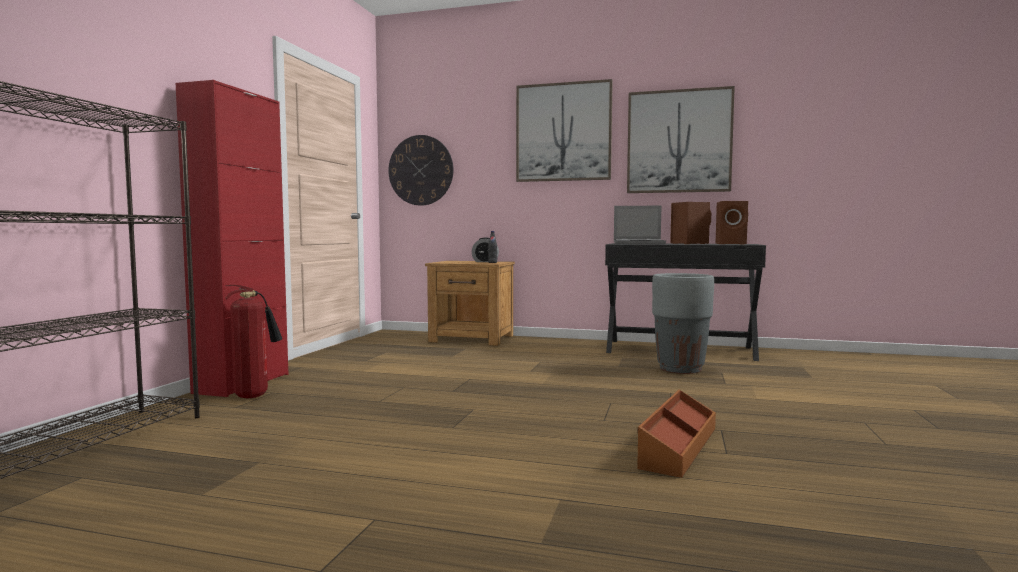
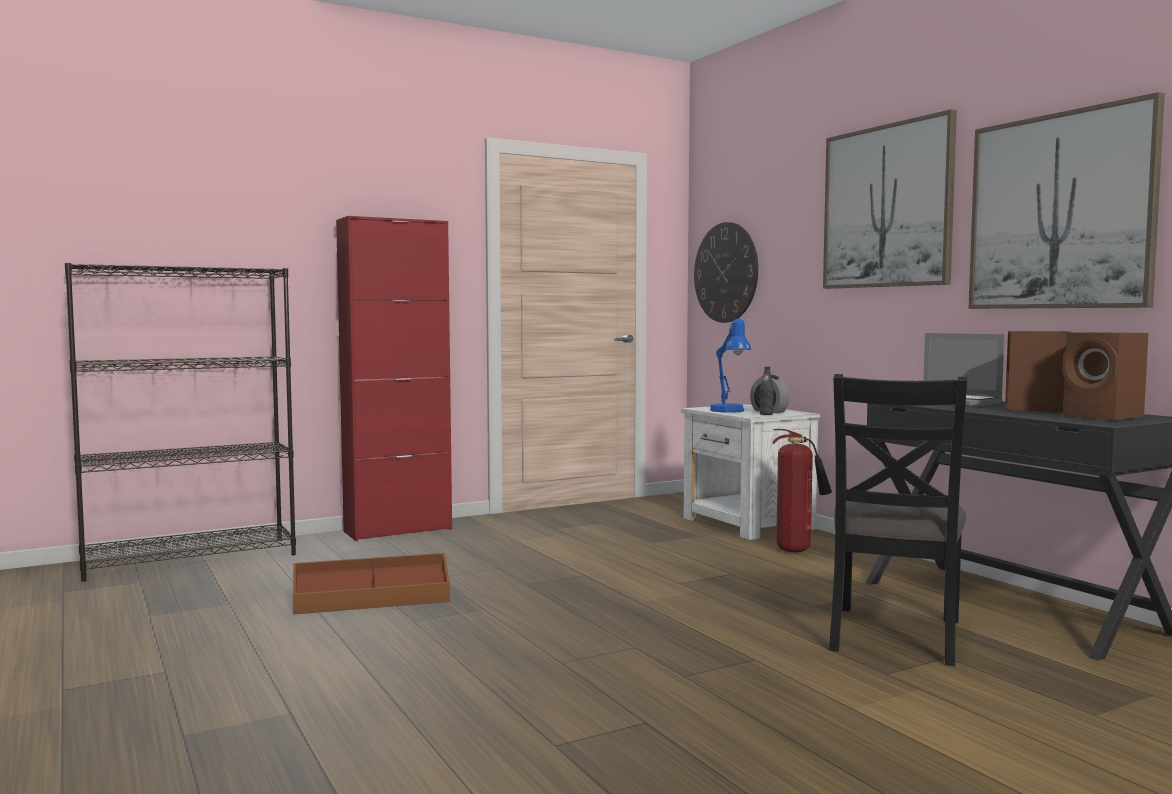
camera: 45 degrees right, 0 degrees up
(254, 396) = (374, 545): fire extinguisher -> fire extinguisher (797, 550)
(465, 262) = (730, 411): none -> blue table lamp
(472, 339) = (747, 524): brown nightstand -> white nightstand
(677, 446) = (532, 717): brown storage box -> brown storage box (372, 601)
(680, 369) = (893, 634): grey planter -> black chair

